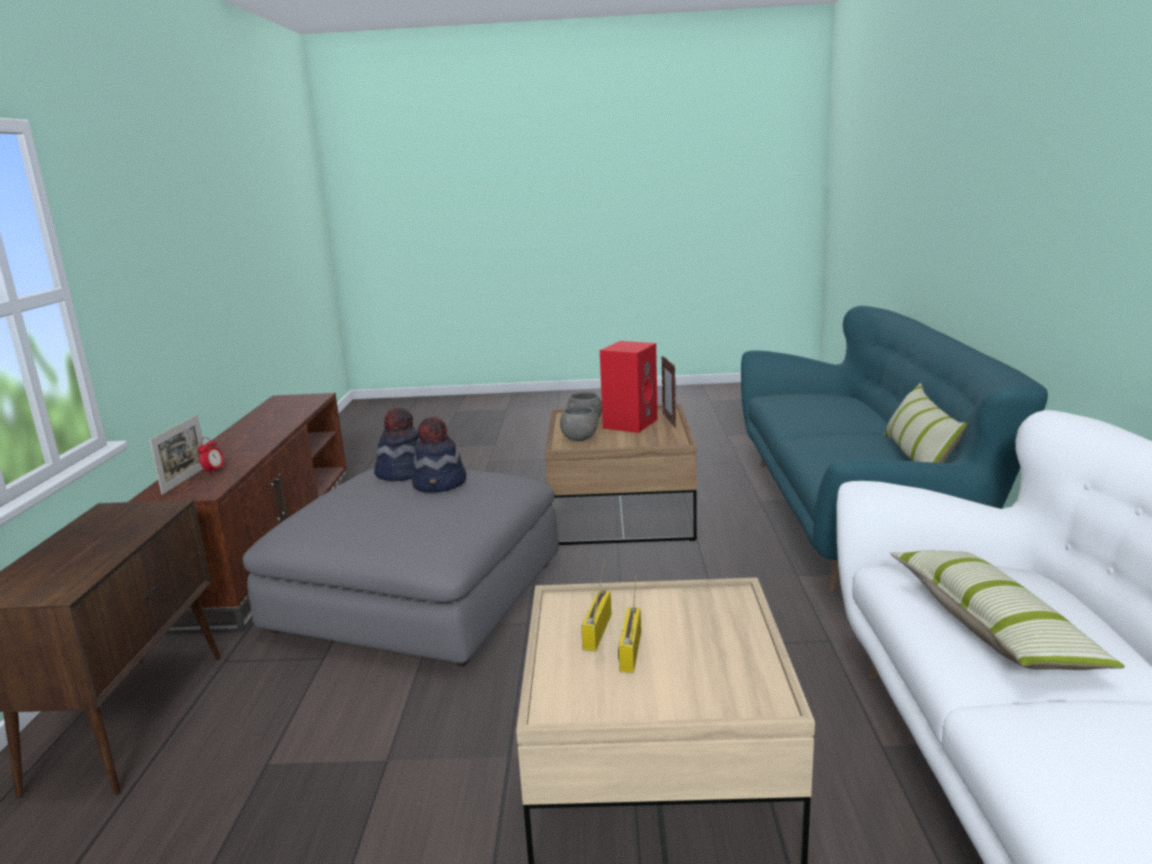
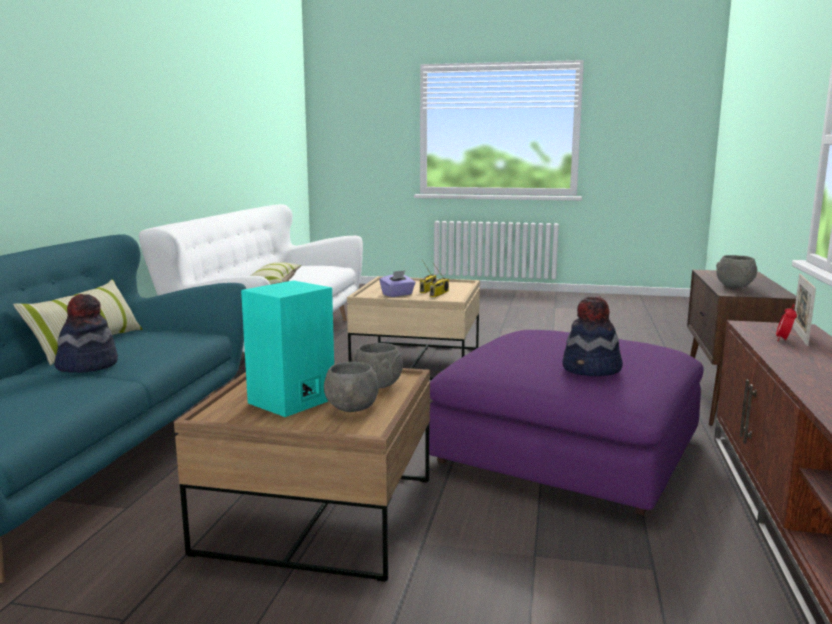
camera: 170 degrees left, 5 degrees down
(127, 527) = (735, 287): none -> grey bowl
(418, 595) = (567, 449): grey ottoman -> purple ottoman
(440, 484) = (543, 355): hat -> hat (87, 365)
(630, 423) = (291, 402): red speaker -> turquoise speaker
(669, 420) = (235, 399): picture frame -> none
(679, 614) = (397, 294): none -> purple tissue box

